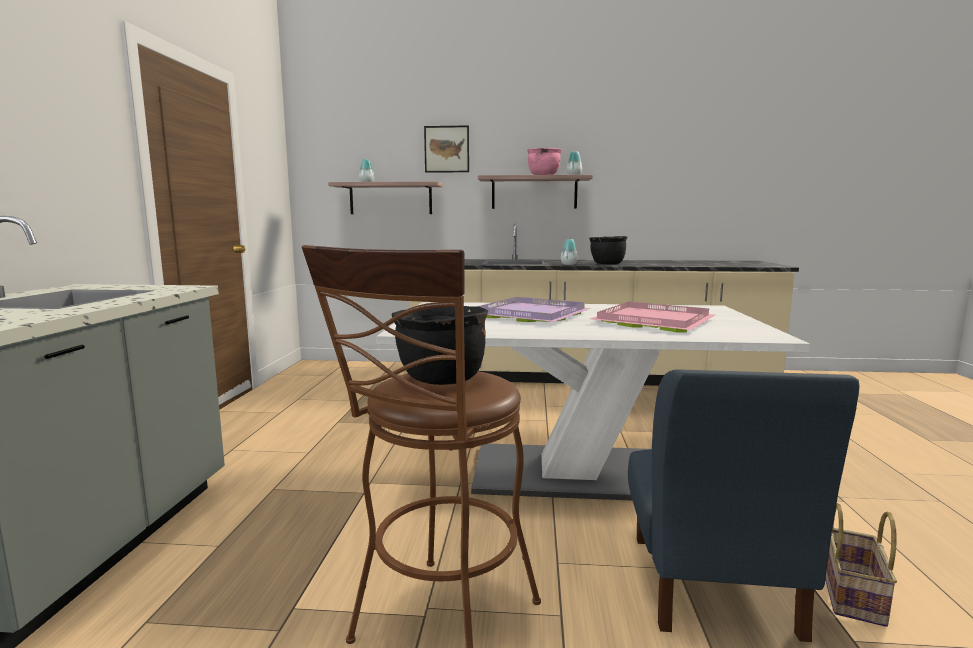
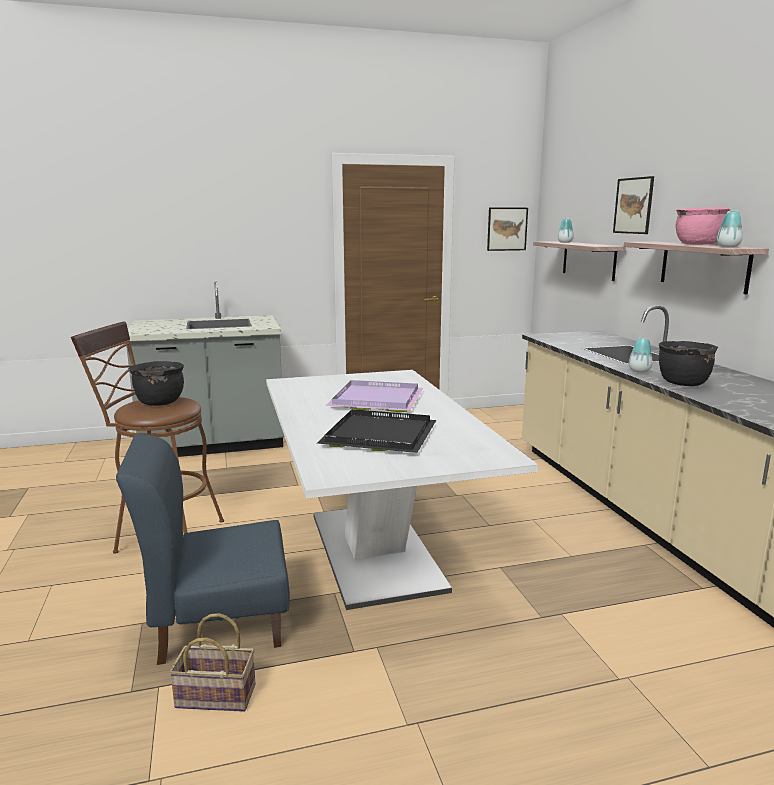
camera: 70 degrees right, 5 degrees up
(273, 170) = (507, 229): none -> picture
(652, 321) = (382, 435): pink tray -> black tray

